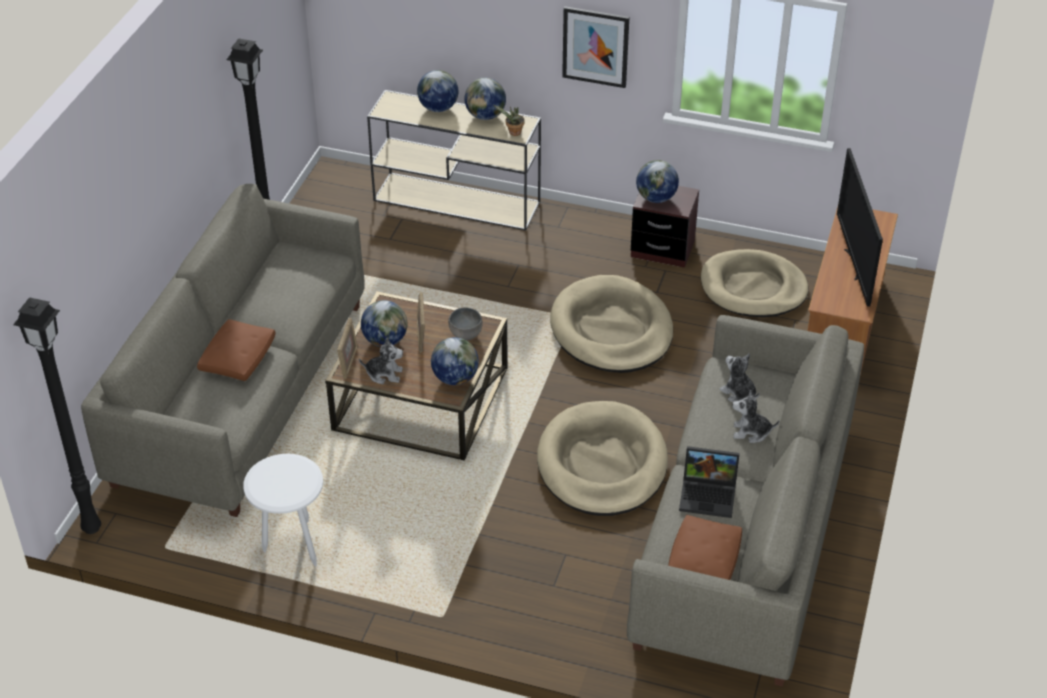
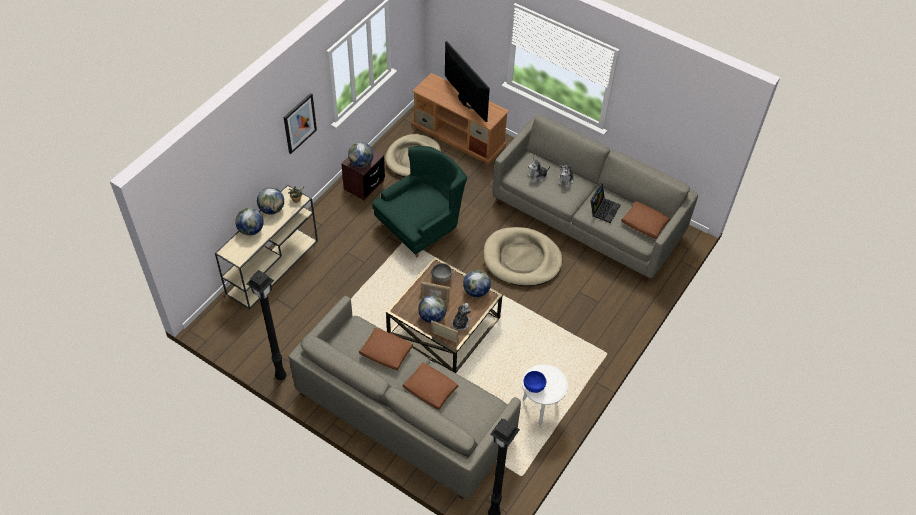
camera: 75 degrees left, 10 degrees up
(271, 469) = (534, 387): none -> blue bowl
(290, 299) = (385, 352): none -> brown pillow
(611, 330) = (422, 226): beige dog bed -> green armchair
(854, 264) = (464, 101): television -> television turned 135 degrees counterclockwise

